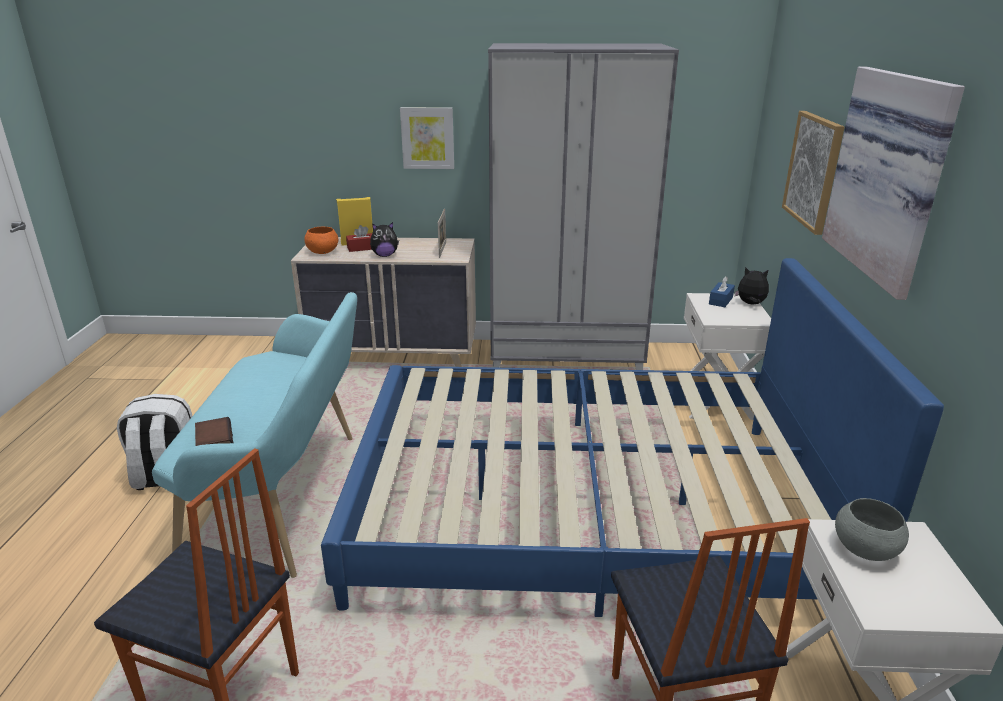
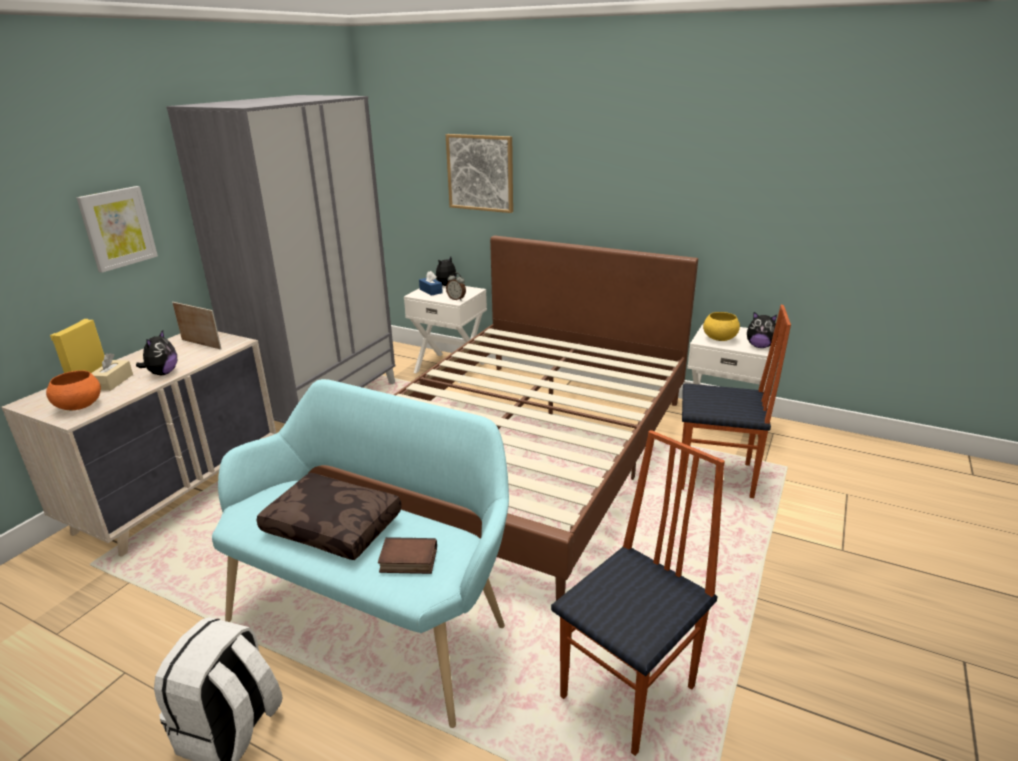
camera: 65 degrees left, 0 degrees up
(256, 396) = (334, 525): none -> brown pillow
(362, 248) = (113, 382): red tissue box -> beige tissue box
(586, 507) = (523, 453): blue bed -> brown bed
(719, 319) = (456, 299): none -> alarm clock
(864, 550) = (719, 339): grey bowl -> yellow bowl
(892, 176) = (585, 156): picture -> none
(892, 606) = (760, 346): none -> plush toy

